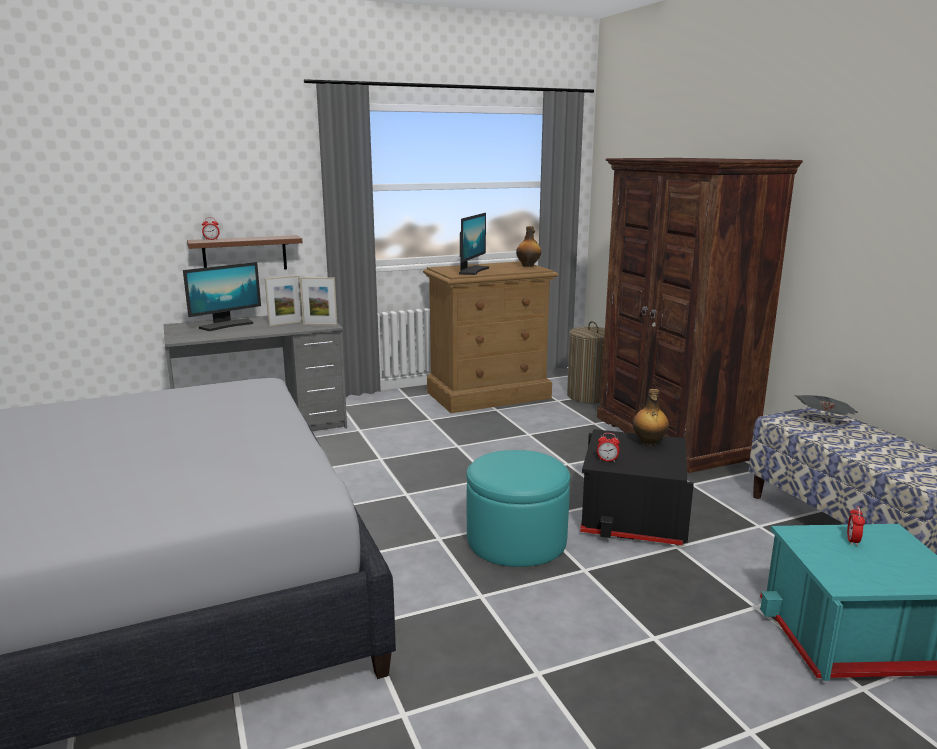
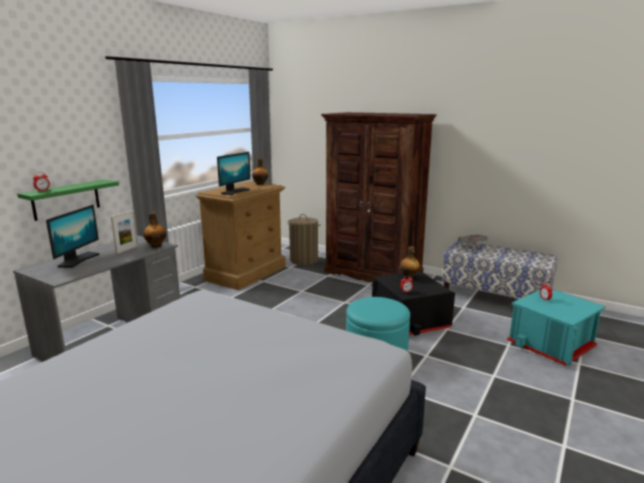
camera: 35 degrees left, 0 degrees up
(245, 254) = (66, 199): brown shelf -> green shelf
(320, 324) = (156, 245): picture frame -> bottle
(472, 271) = (235, 191): monitor -> monitor turned 45 degrees clockwise

